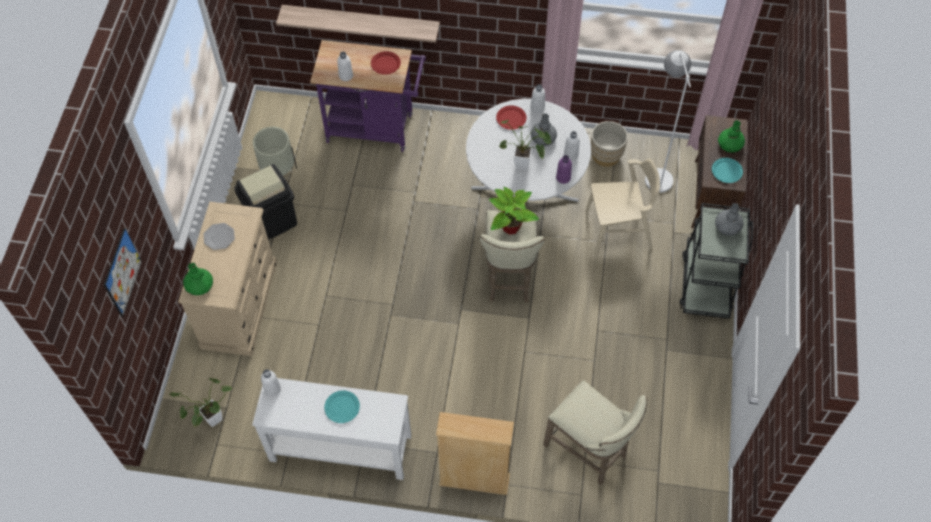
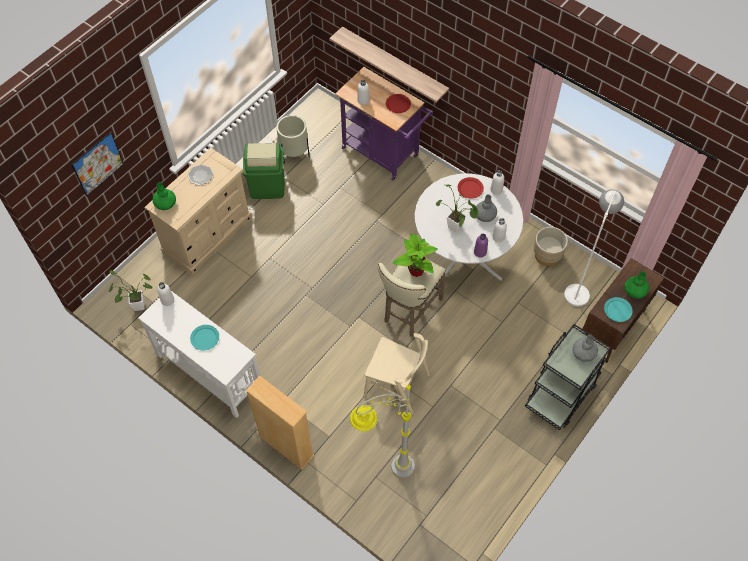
camera: 30 degrees right, 0 degrees up
(272, 220) = (267, 186): black trash can -> green trash can
(589, 452) = (383, 472): beige stool -> grey floor lamp
(618, 229) = (518, 317): beige chair -> beige chair (397, 385)

